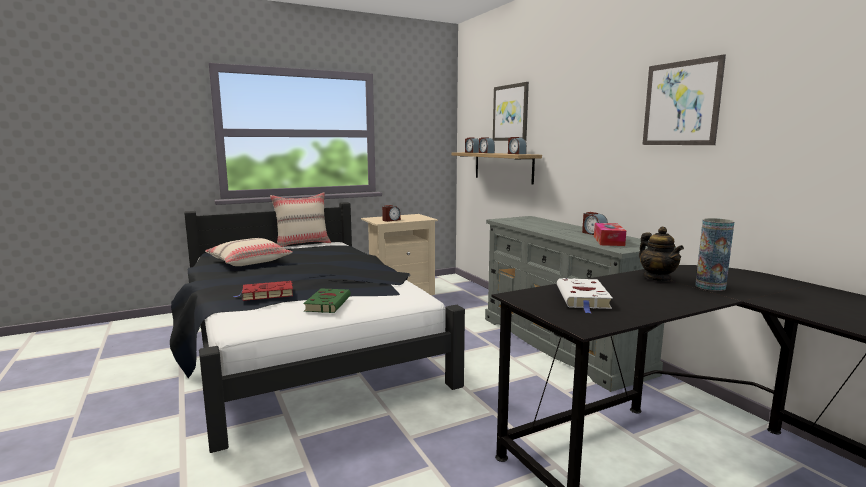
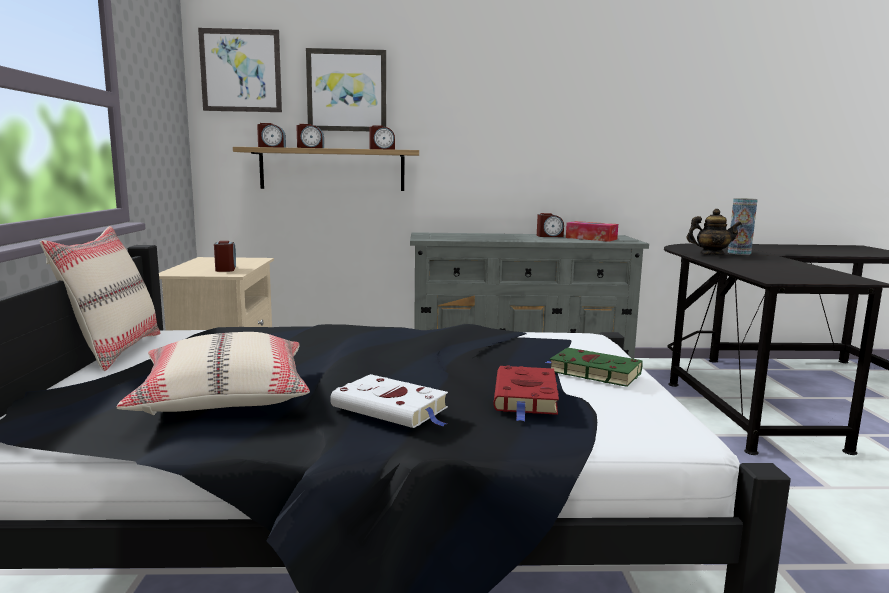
camera: 65 degrees left, 0 degrees up
(583, 299) = (779, 271): white book -> white book (393, 408)
(681, 103) = (615, 101): picture -> picture (241, 70)

